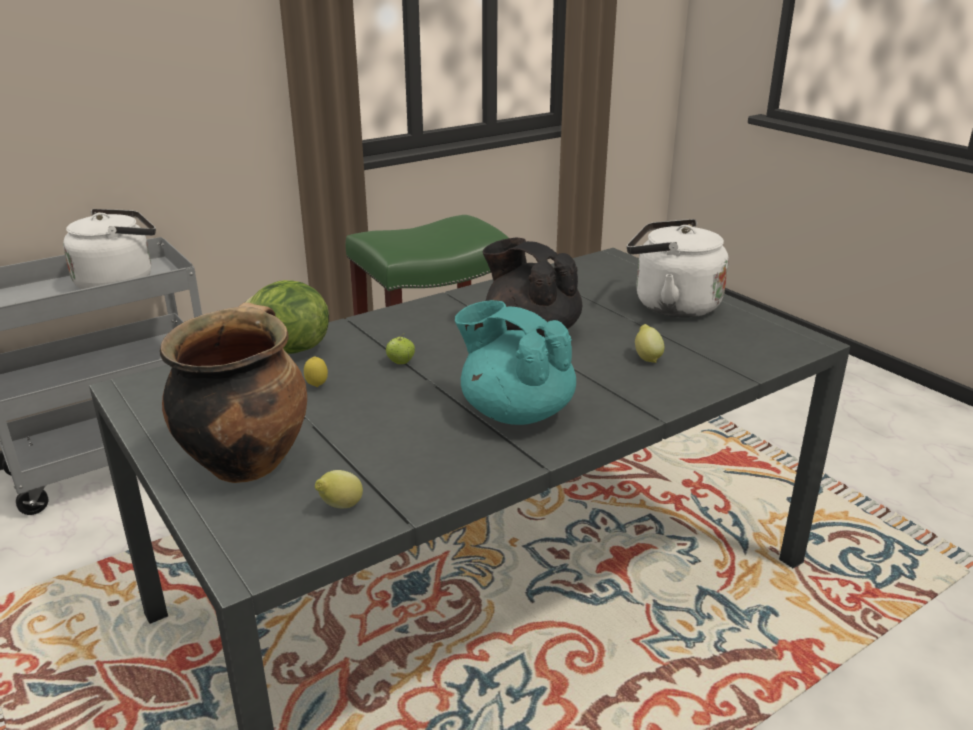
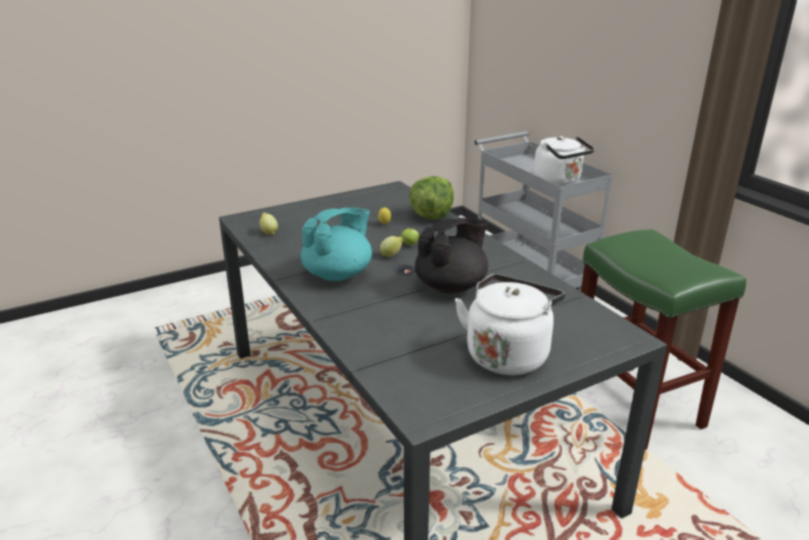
camera: 95 degrees right, 0 degrees up
(246, 461) = (316, 213): cooking pot -> none
(647, 358) = (402, 327): lemon -> lemon (391, 255)

